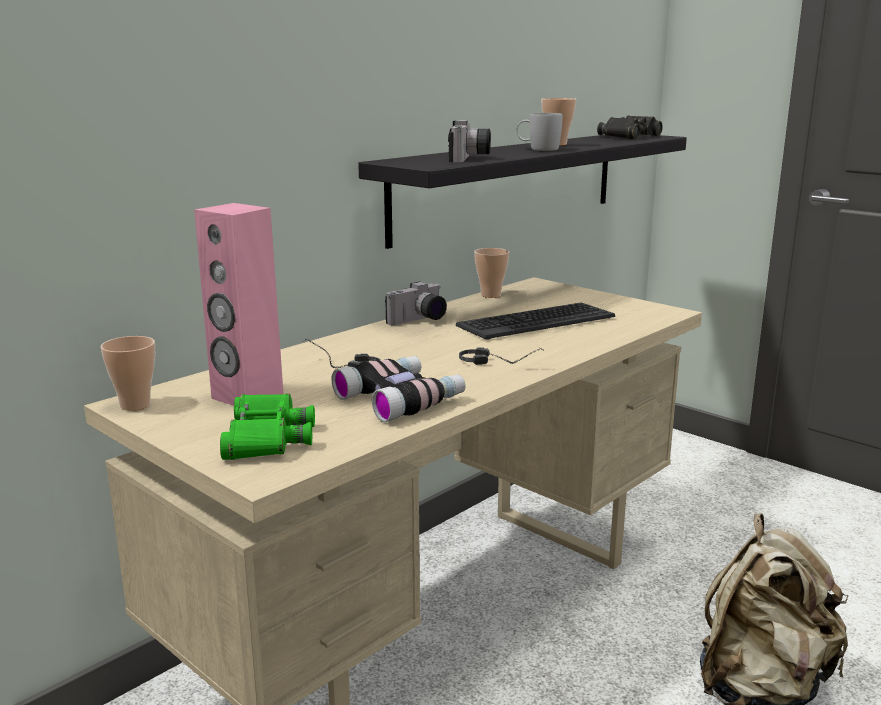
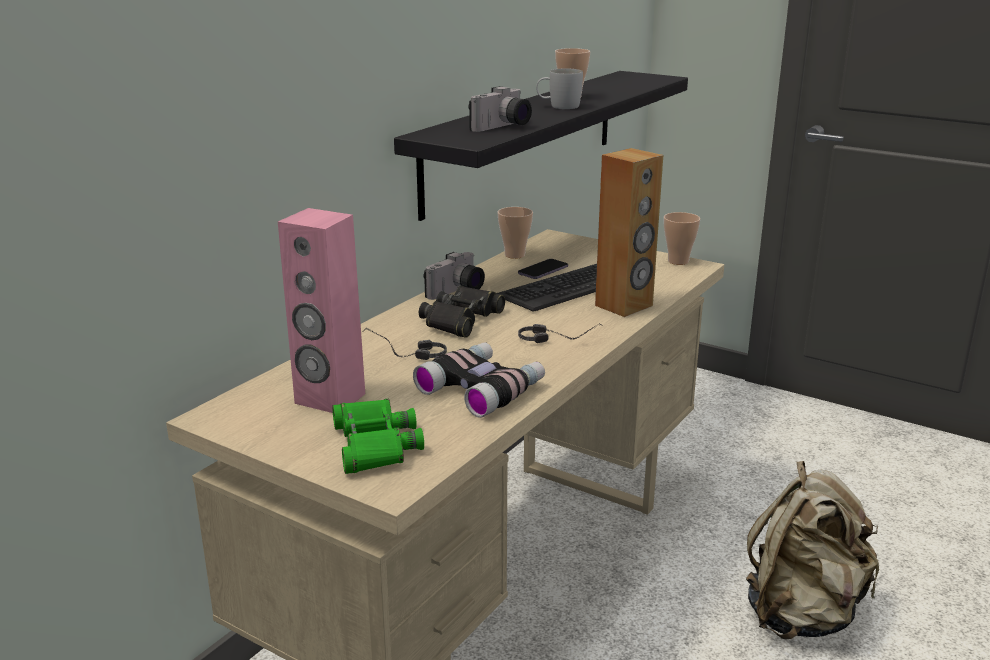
camera: 10 degrees left, 5 degrees up
(135, 405) = (220, 418): cup -> cup (678, 261)
(470, 158) = (503, 127): camera -> camera turned 45 degrees clockwise
(512, 308) = (543, 271): none -> phone
(581, 340) = (624, 306): none -> brown speaker
(628, 136) = (632, 79): black binoculars -> black binoculars (461, 320)

